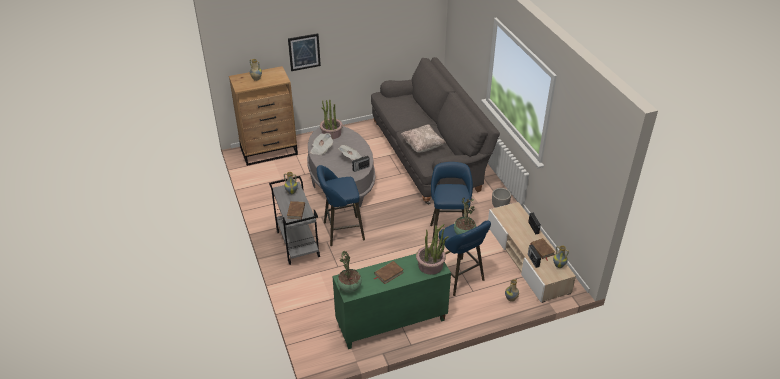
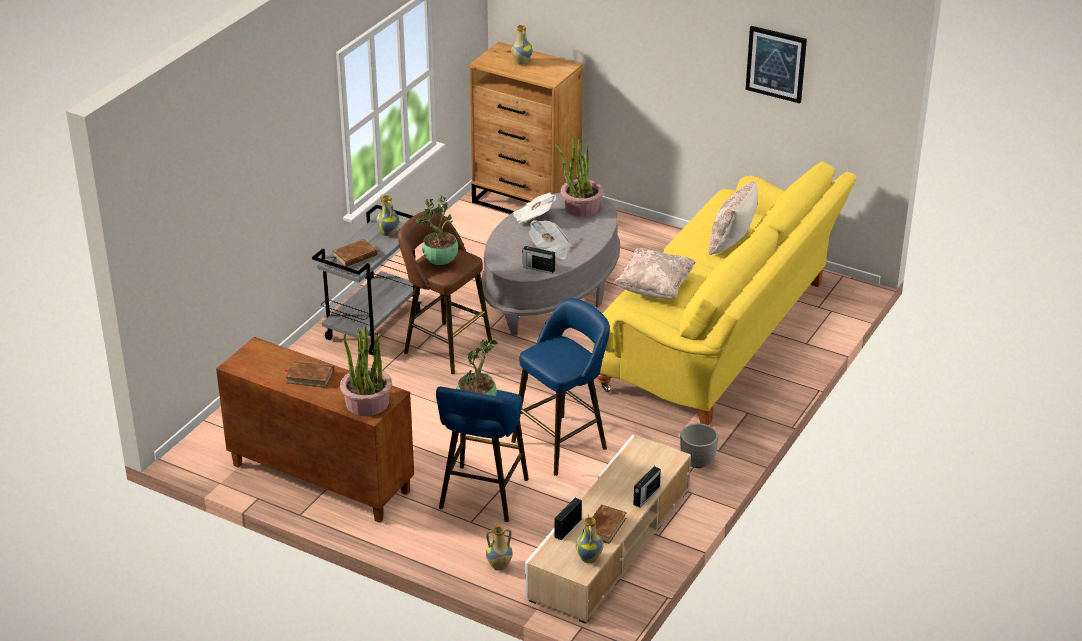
camera: 50 degrees right, 5 degrees down
(304, 52) = (625, 55): picture -> picture (776, 64)
(341, 231) = (444, 346): blue stool -> brown stool
(350, 289) = (245, 361): potted plant -> potted plant (440, 262)
(391, 324) = (319, 478): green cabinet -> brown cabinet
(415, 111) = (732, 243): none -> beige pillow
(428, 156) = (721, 337): grey sofa -> yellow sofa

